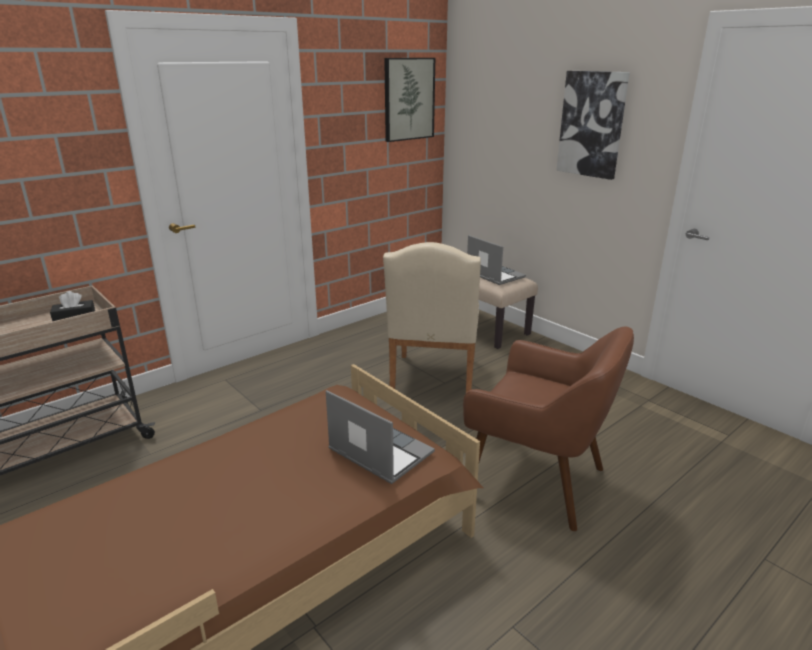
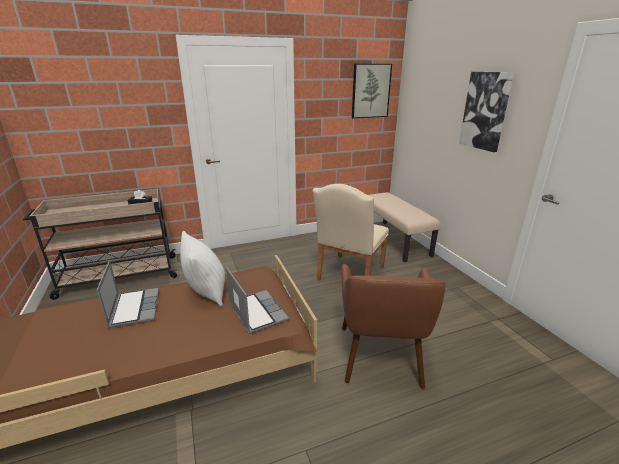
camera: 20 degrees right, 0 degrees up
(276, 440) = (206, 292): none -> white pillow
(494, 275) = (410, 212): laptop -> laptop (134, 308)
(538, 481) = (380, 356): brown armchair -> brown armchair turned 45 degrees clockwise

